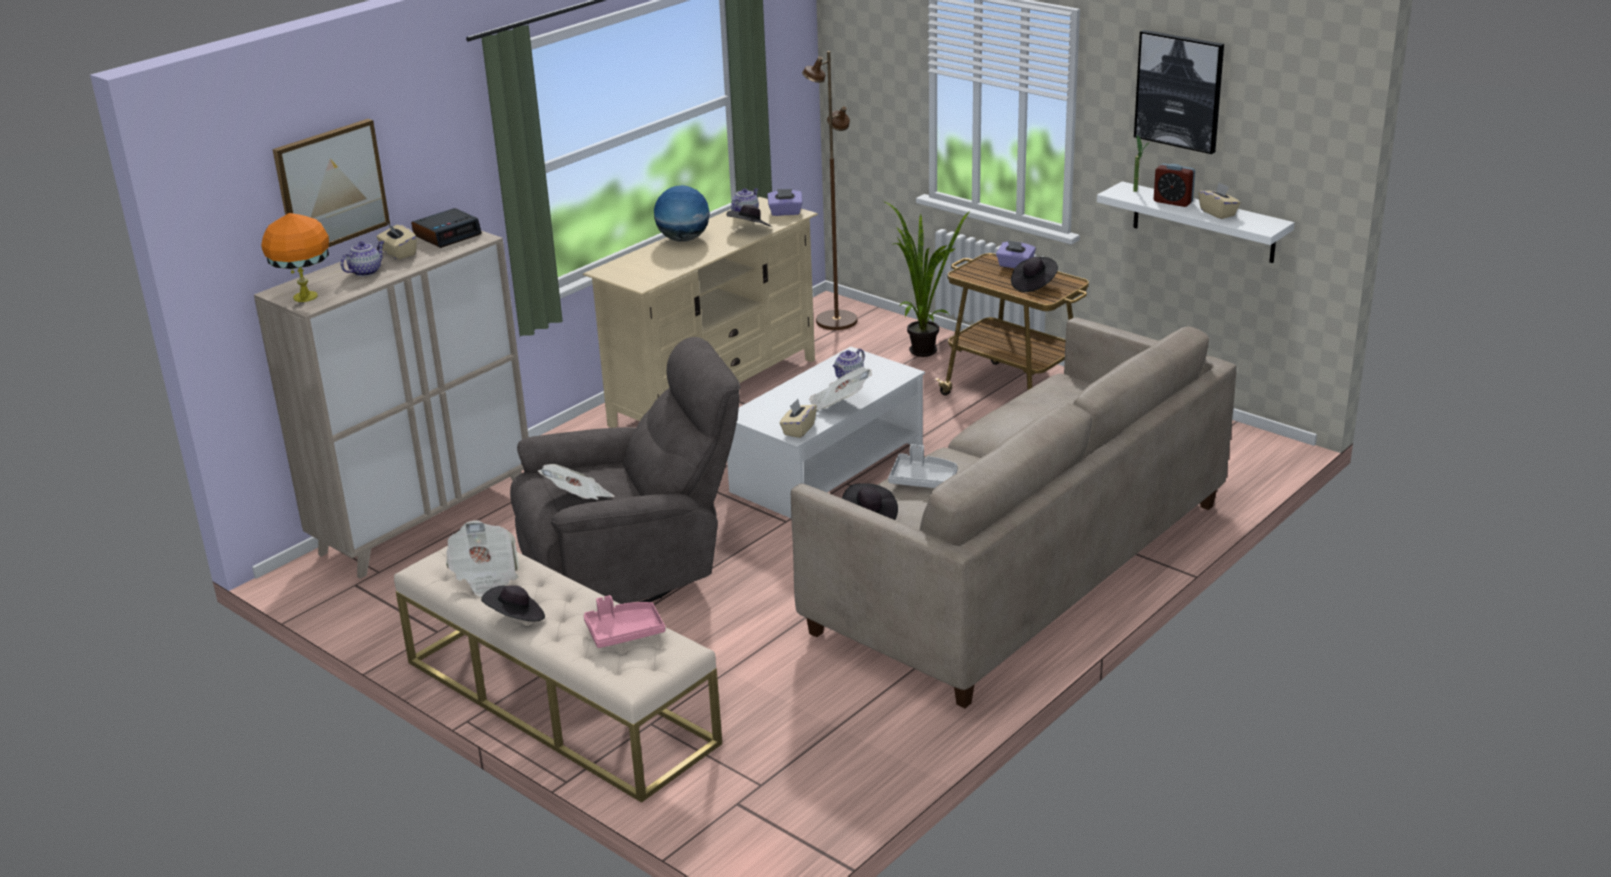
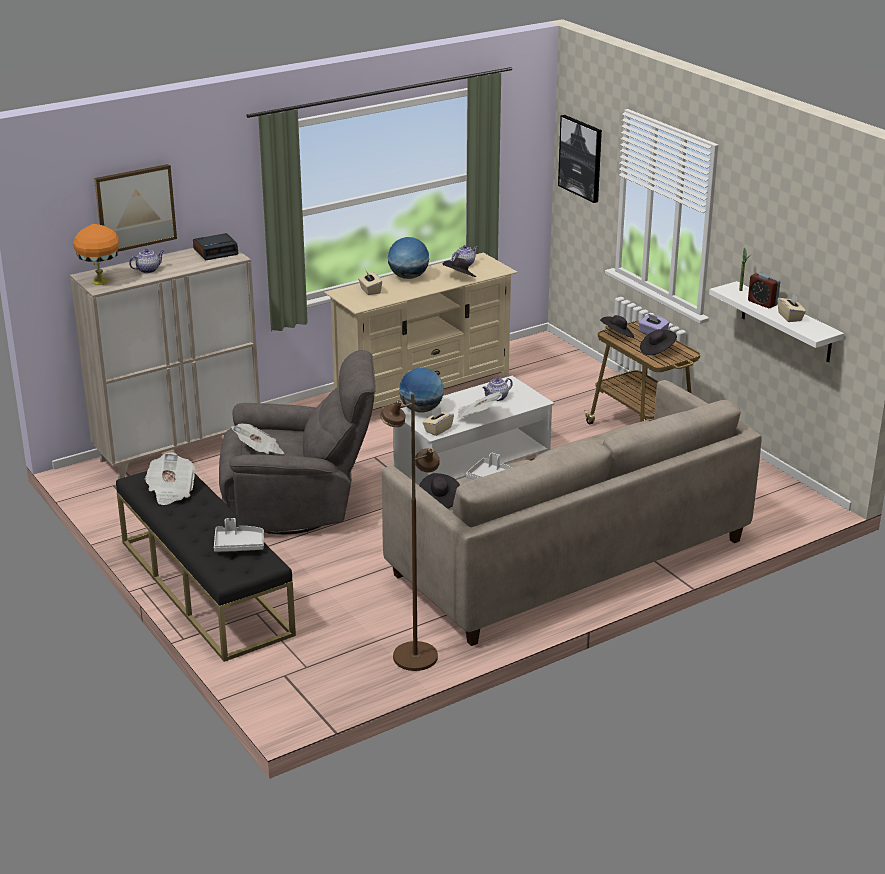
camera: 15 degrees right, 0 degrees up
(398, 253) = (176, 260): beige tissue box -> beige tissue box (370, 290)
(516, 618) = (175, 522): black hat -> black hat (617, 335)
(558, 701) = (204, 587): beige bench -> black bench
(624, 632) = (239, 545): pink tray -> grey tray
(761, 408) = (421, 409): none -> globe
(785, 212) = (493, 267): purple tissue box -> none
(835, 321) = (540, 355): brown floor lamp -> brown floor lamp (414, 656)
(920, 349) = (591, 386): potted plant -> none
(1179, 91) = (776, 218): picture -> picture (581, 158)

